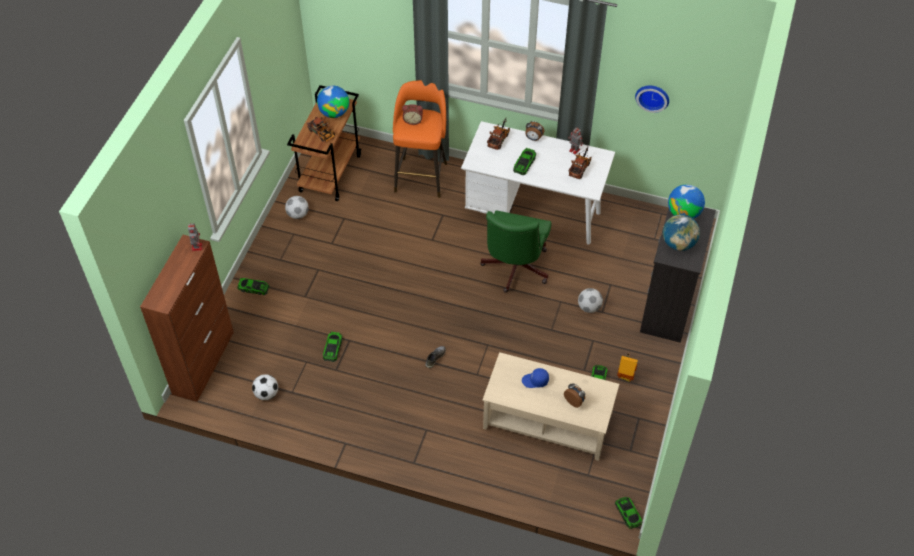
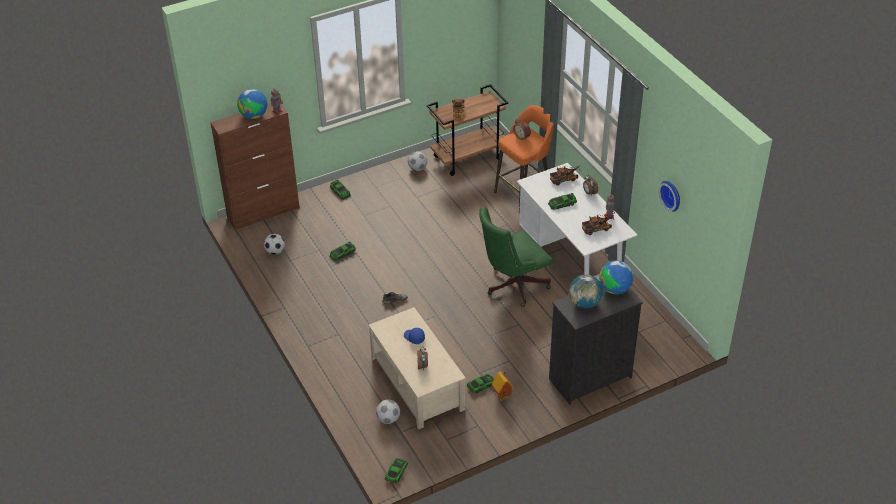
camera: 45 degrees right, 10 degrees down
(334, 113) = (481, 106): globe -> globe (254, 115)
(589, 307) = (533, 341): football -> football (388, 419)

